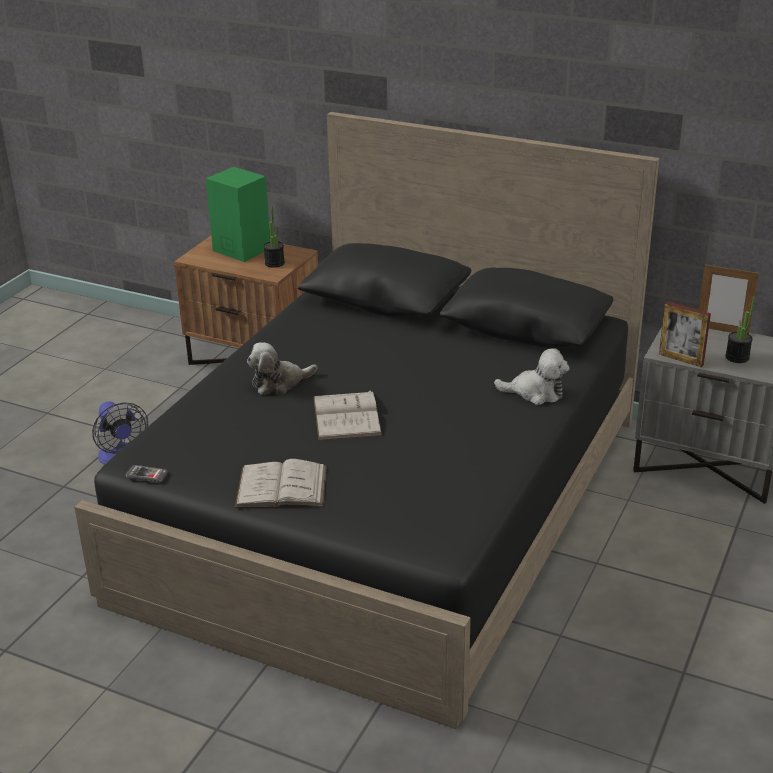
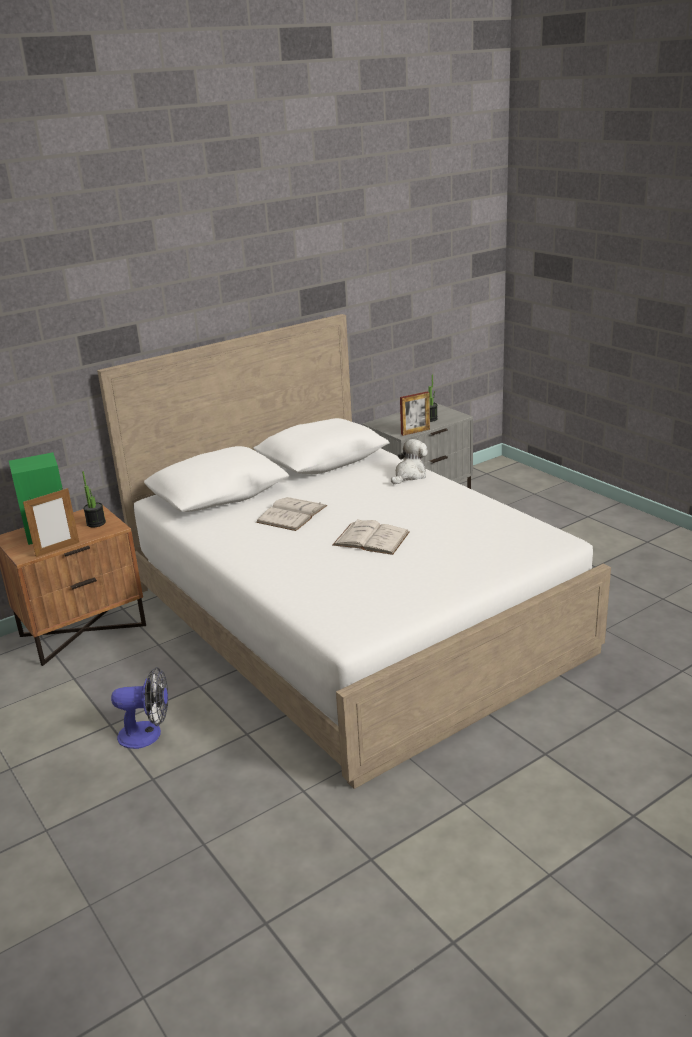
camera: 60 degrees left, 5 degrees down
(146, 475) = (372, 632): phone -> none
(279, 383) = (295, 554): plush toy -> none
(281, 486) = (440, 579): white book -> white book (292, 514)
(390, 505) = (352, 617): black bed -> white bed
(722, 330) = (396, 415): picture frame -> picture frame (57, 549)

